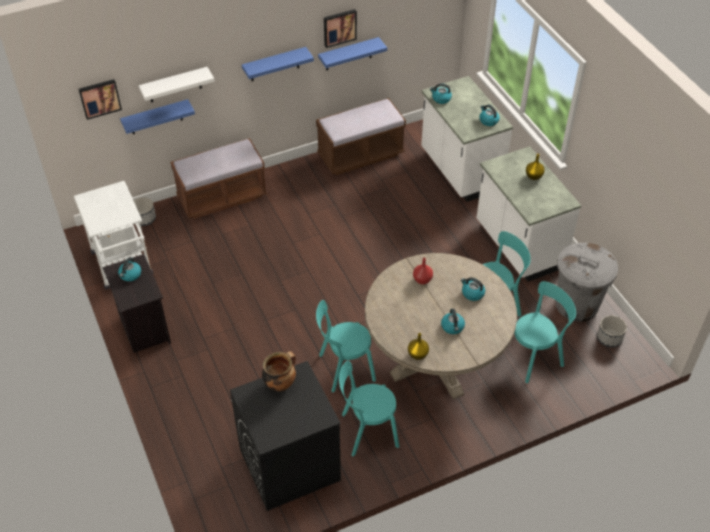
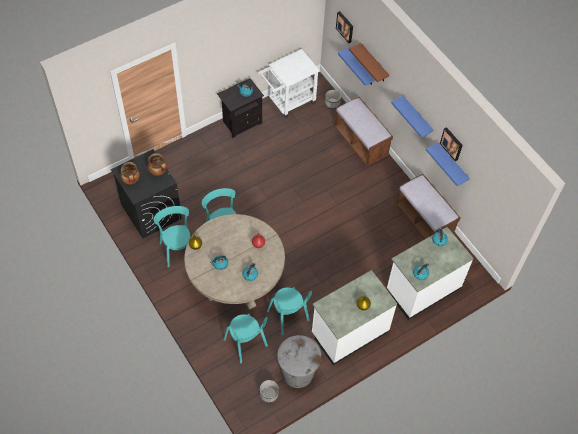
camera: 80 degrees right, 10 degrees up
(174, 85) = (374, 63): white shelf -> brown shelf
(291, 423) = (131, 181): none -> cooking pot

